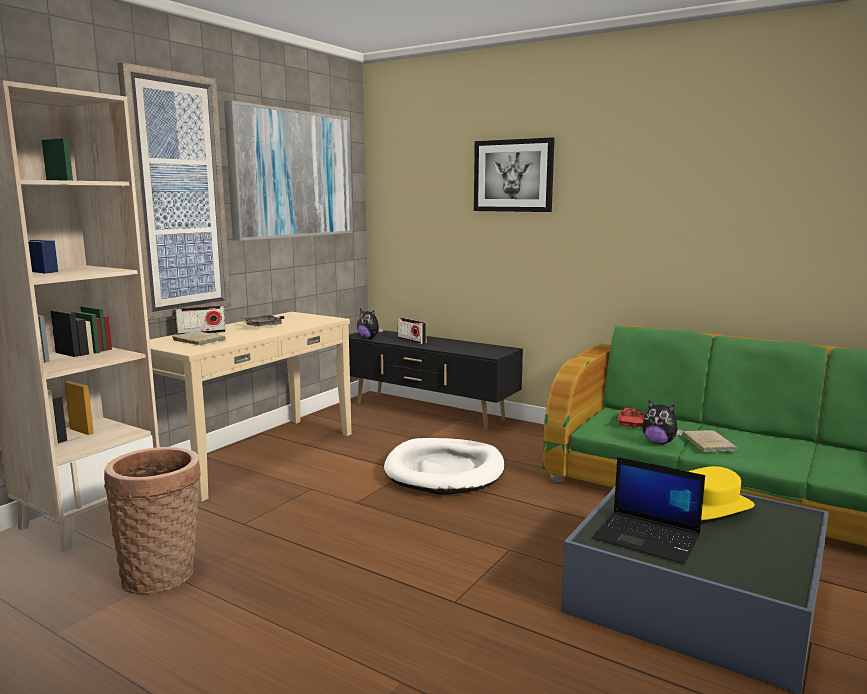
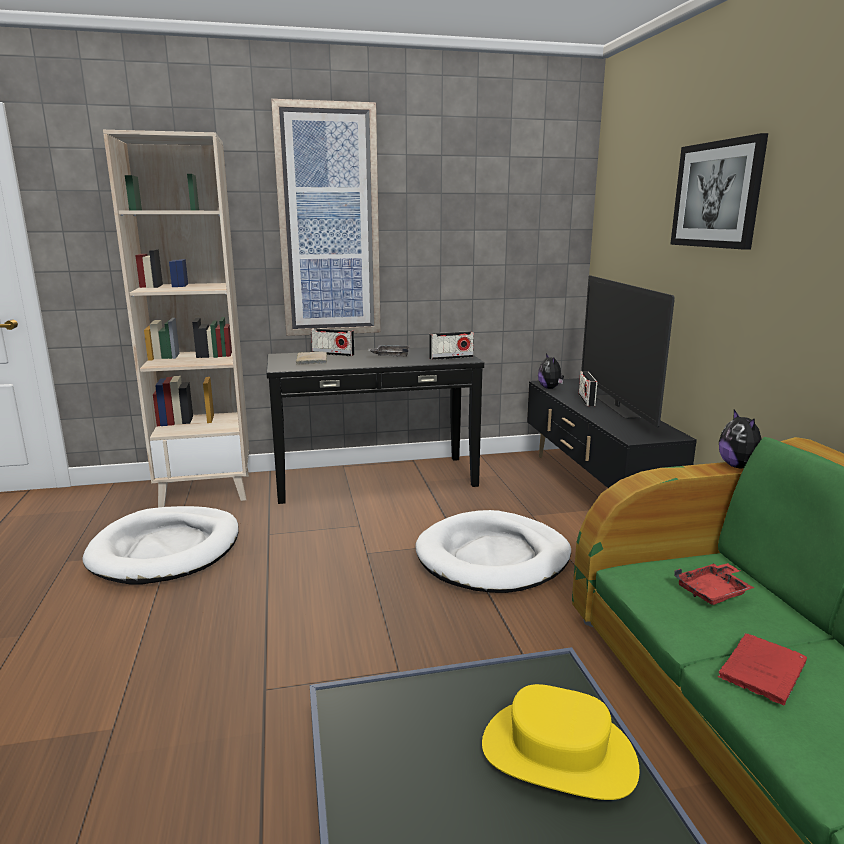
camera: 45 degrees right, 5 degrees up
(163, 574) = (166, 549): basket -> white dog bed
(255, 455) = (375, 478): beige console table -> black console table
(291, 174) = (475, 199): picture -> none
(315, 319) = (451, 358): none -> radio
(439, 341) = (615, 407): none -> television
(648, 538) = (396, 741): laptop -> none
(659, 442) = (686, 632): plush toy -> plush toy (739, 466)
(708, 443) = (763, 669): beige book -> red book

